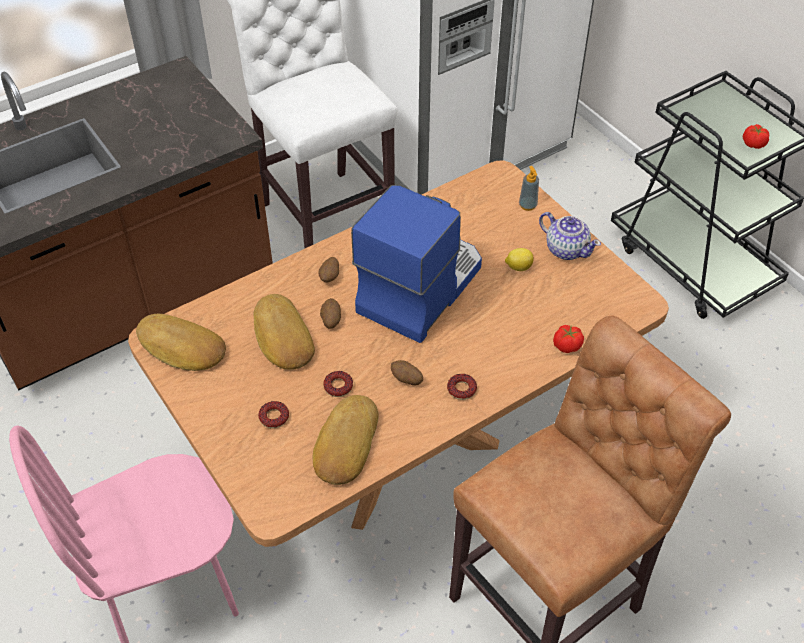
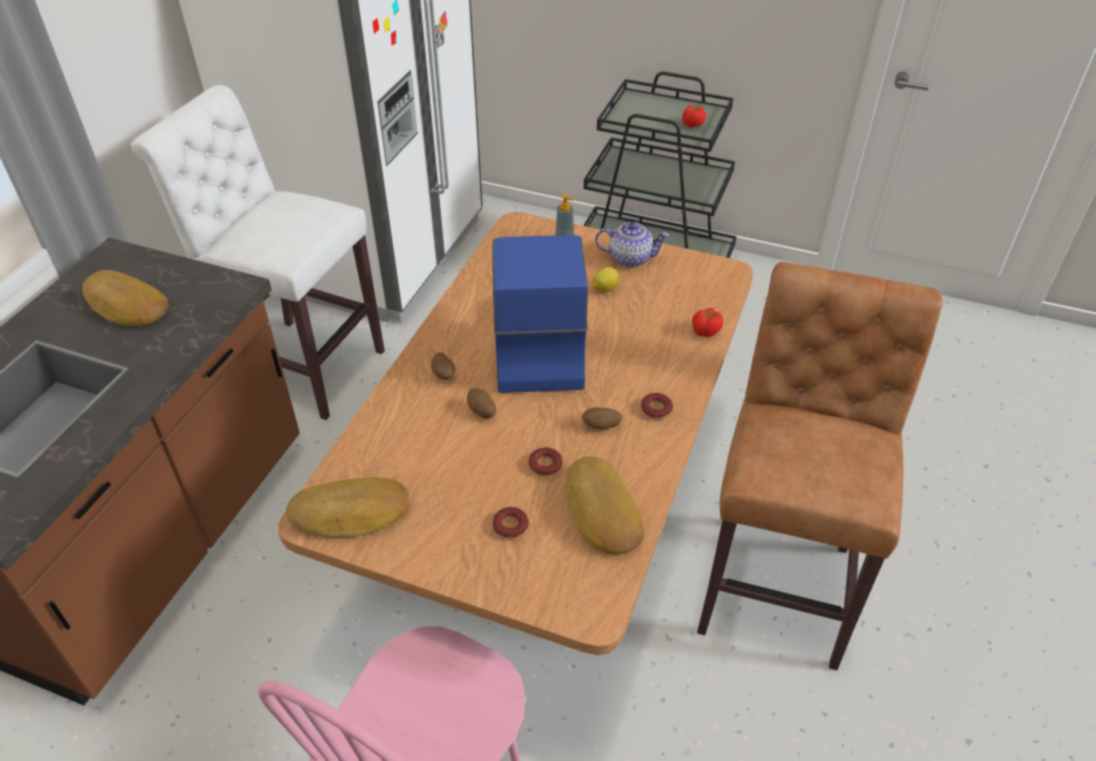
camera: 35 degrees left, 5 degrees down
(281, 338) = (448, 451): bread -> bread (126, 306)

